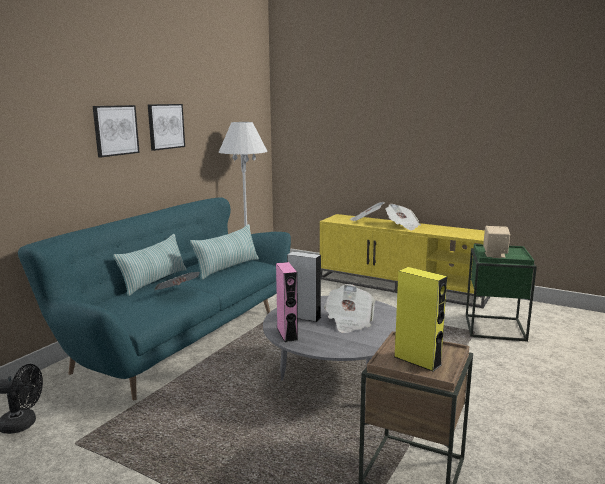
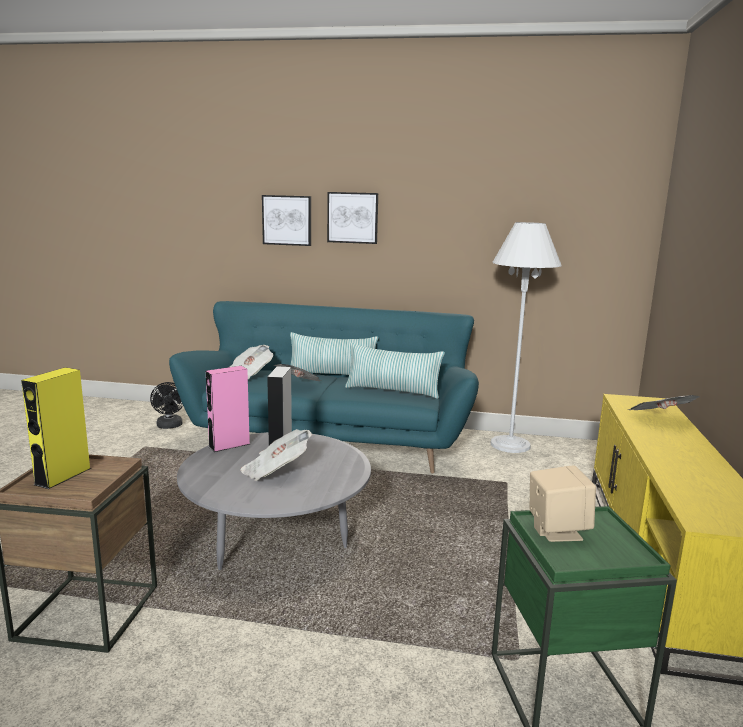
camera: 70 degrees right, 0 degrees up
(165, 126) = (424, 219): picture -> picture (287, 220)
(402, 226) = (669, 446): newspaper -> newspaper (248, 375)

